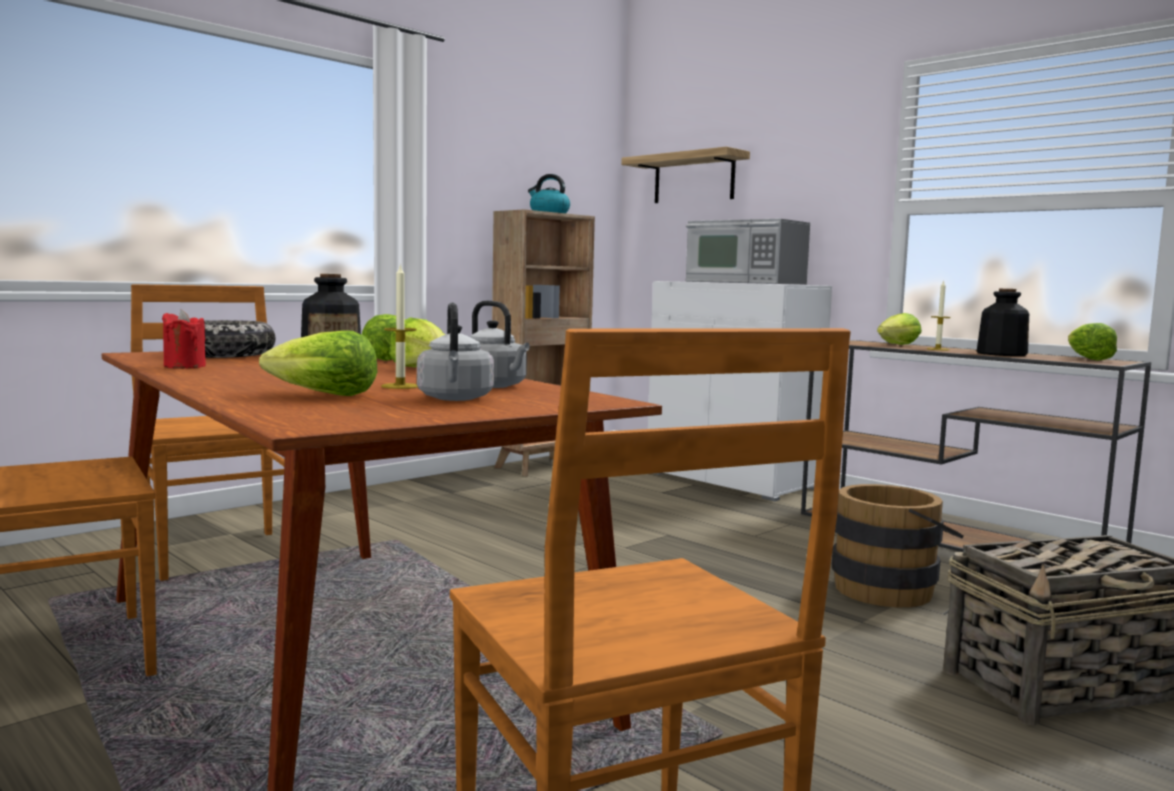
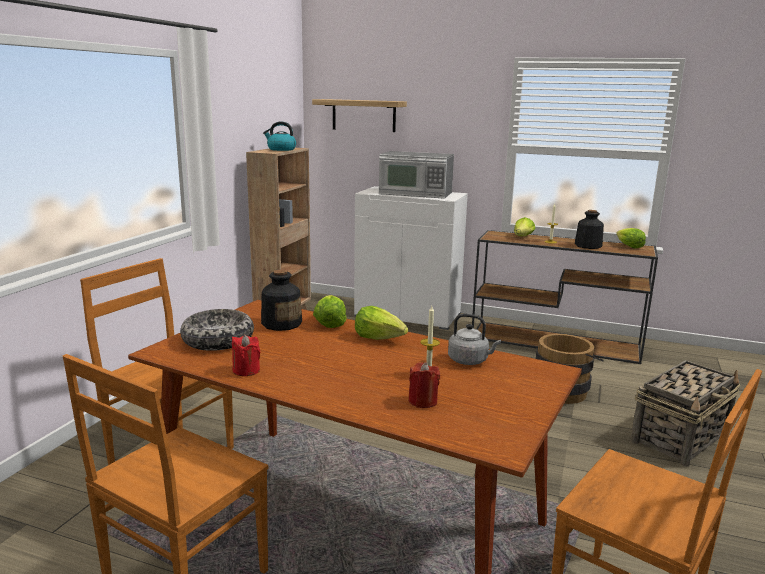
camera: 25 degrees left, 10 degrees up
(322, 395) = (422, 401): lettuce -> red candle
(455, 399) = (490, 387): grey kettle -> none

